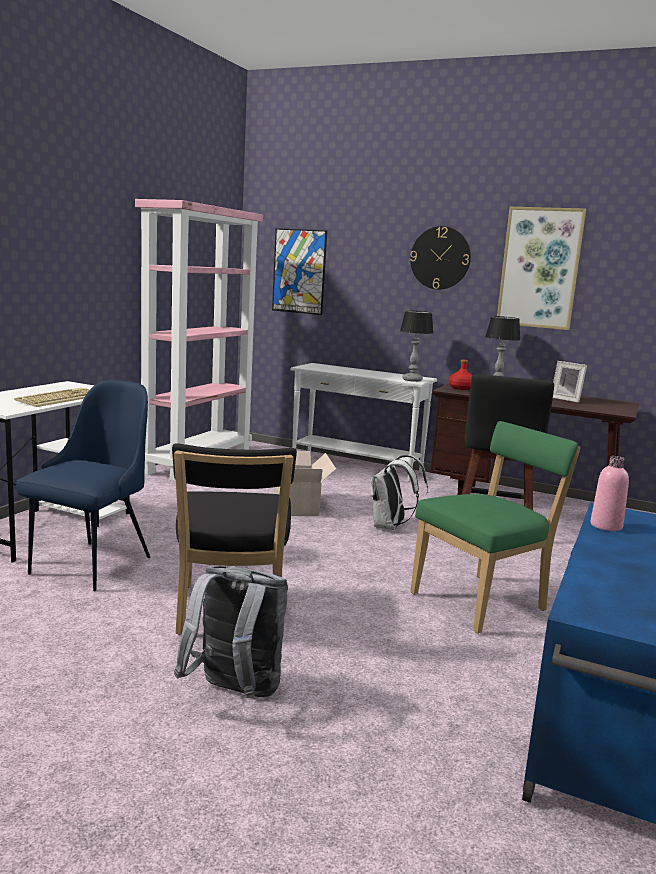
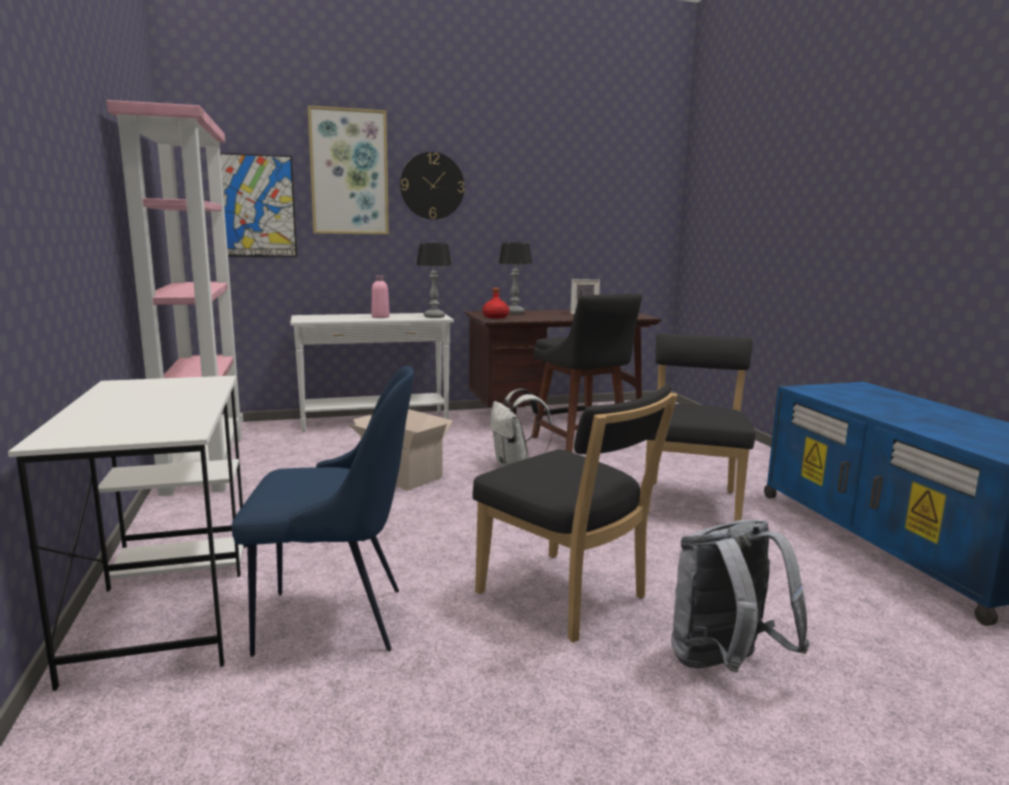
camera: 40 degrees left, 0 degrees up
(59, 398) = (185, 402): keyboard -> none
(91, 565) = (332, 620): blue chair -> blue chair turned 105 degrees clockwise
(483, 601) = (691, 501): green chair -> black chair
(540, 268) = (530, 193): picture -> picture (349, 172)
(606, 526) = (835, 399): pink bottle -> pink bottle (380, 317)

